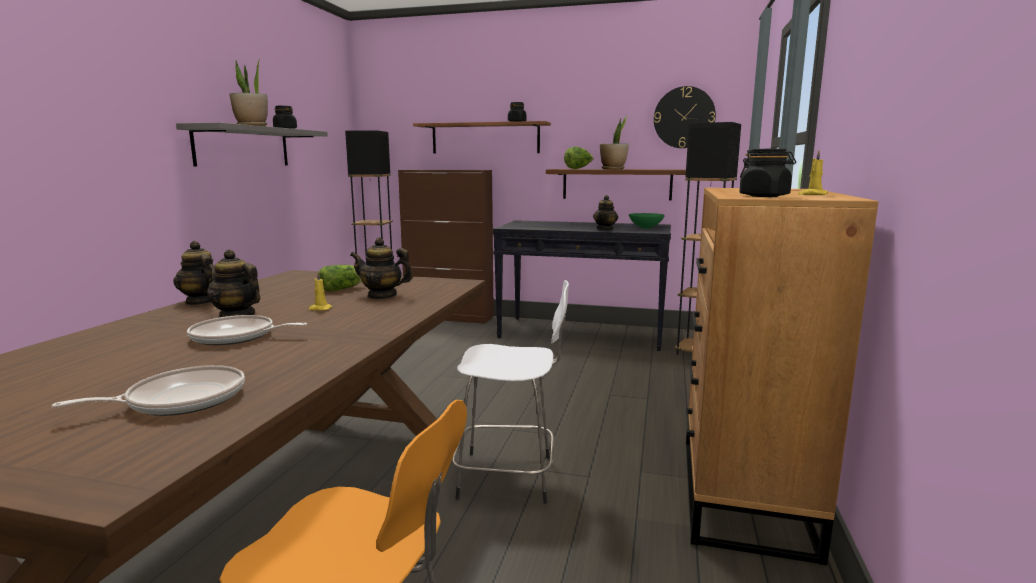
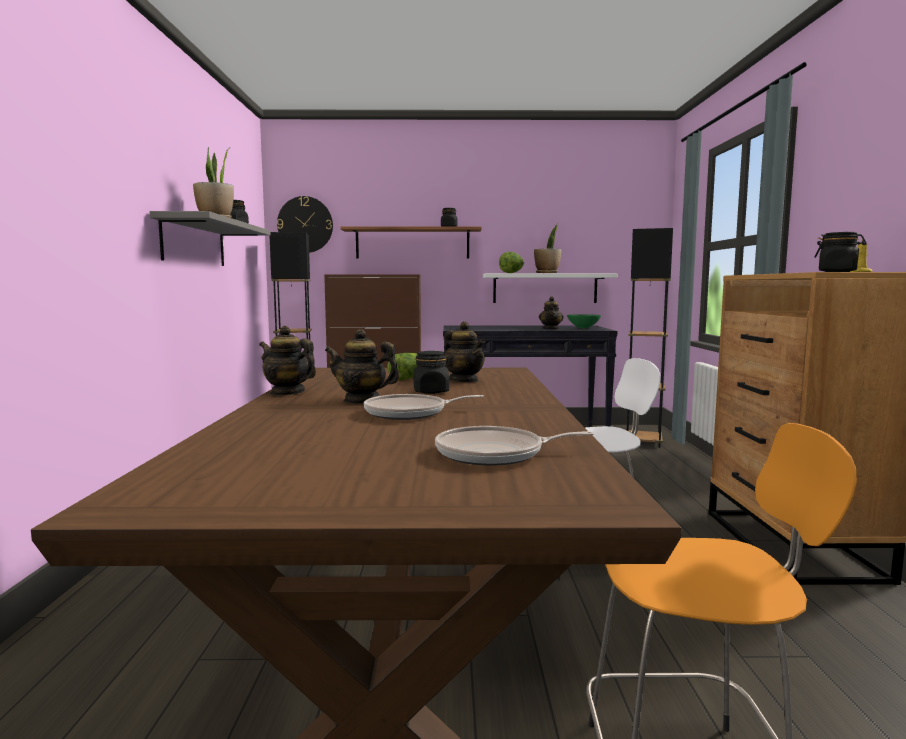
camera: 15 degrees left, 5 degrees down
(180, 400) = (495, 454): frying pan -> frying pan turned 135 degrees counterclockwise
(320, 309) = (431, 392): yellow candle -> black jar
(382, 296) = (464, 381): teapot -> teapot turned 120 degrees counterclockwise
(616, 184) = (545, 288): brown shelf -> white shelf
(684, 117) = (605, 226): wall clock -> wall clock (305, 224)

